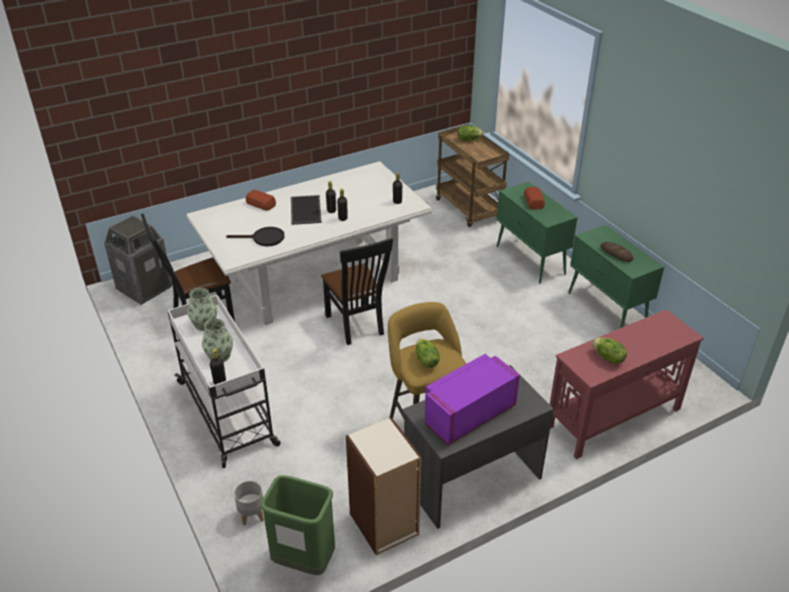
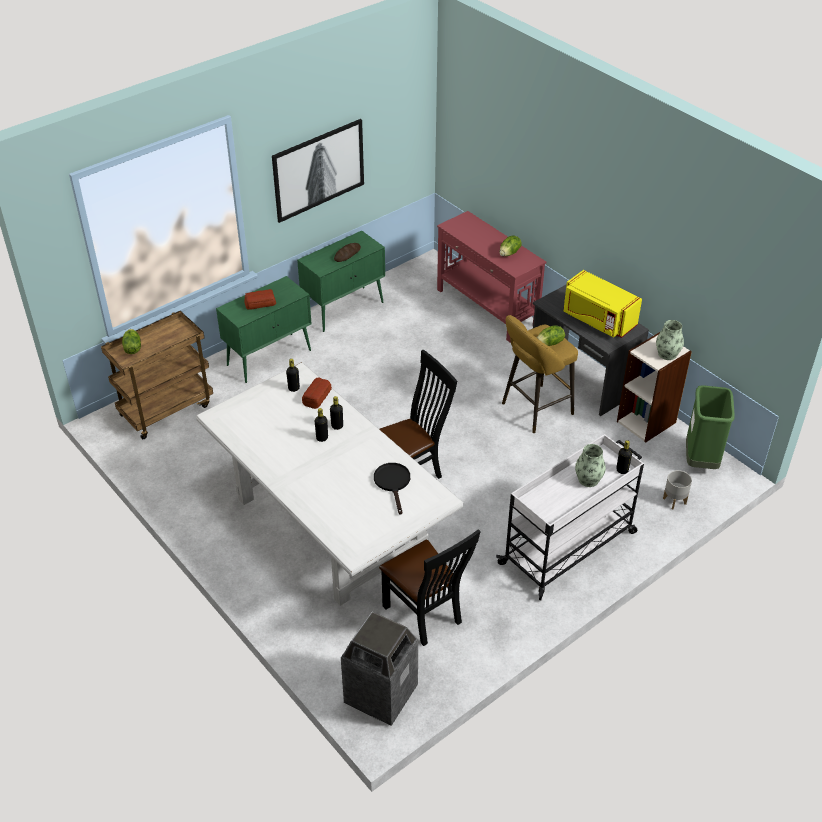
camera: 100 degrees left, 5 degrees up
(204, 324) = (547, 503): vase -> vase (667, 354)
(261, 204) = (317, 503): bread -> bread (317, 396)
(305, 210) = (324, 461): tray -> none
(468, 414) = (598, 319): purple microwave -> yellow microwave
(651, 160) = (318, 169): none -> picture

